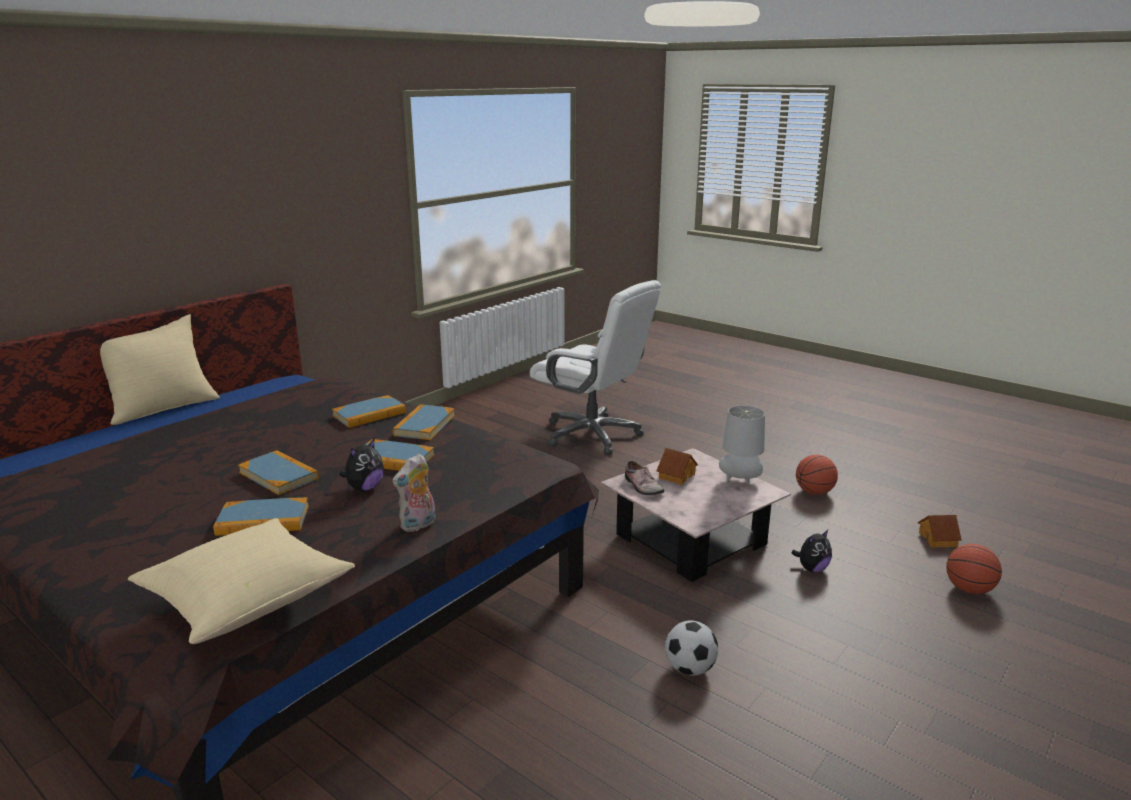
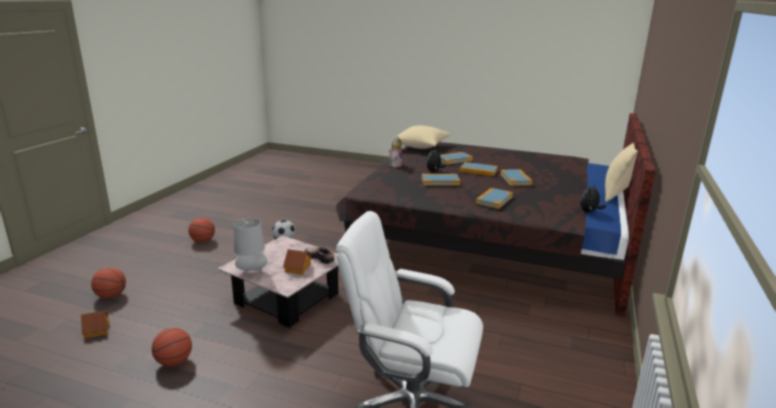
camera: 160 degrees right, 0 degrees up
(424, 425) = (452, 198): book -> book (515, 179)
(812, 568) = (208, 293): plush toy -> plush toy (589, 211)
(884, 709) = (203, 241): none -> basketball

